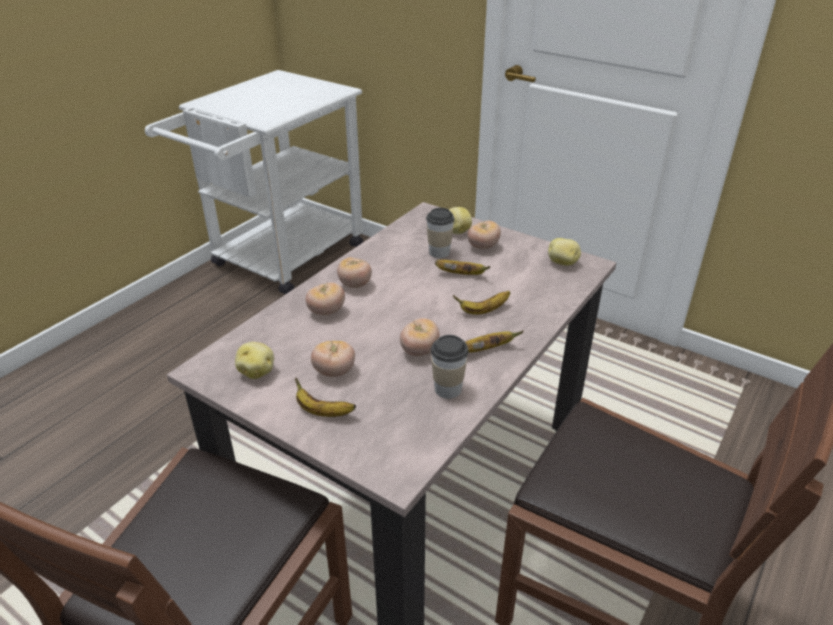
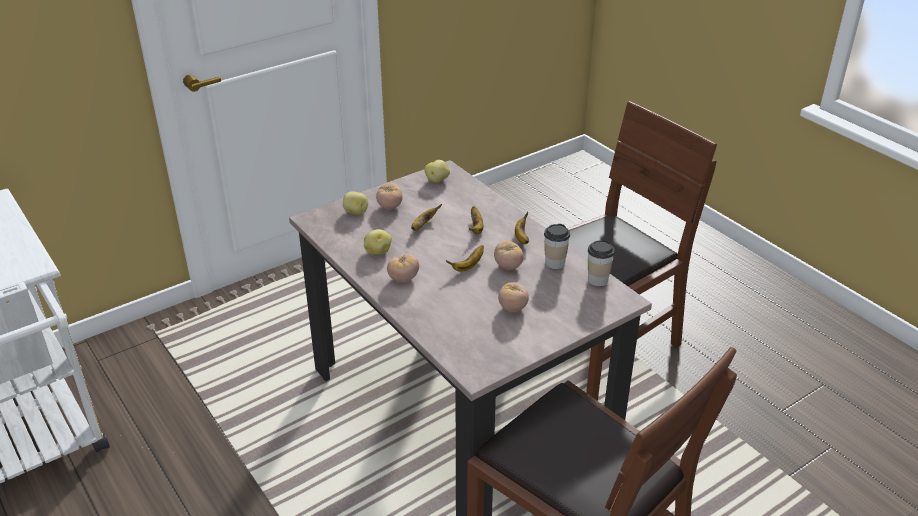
camera: 70 degrees left, 0 degrees up
(257, 371) = (494, 345): potato -> potato (377, 251)
(322, 412) = (554, 320): banana -> banana (468, 266)
(326, 311) = (433, 299): tomato -> none
(439, 252) = (383, 228): cup -> cup (597, 280)

